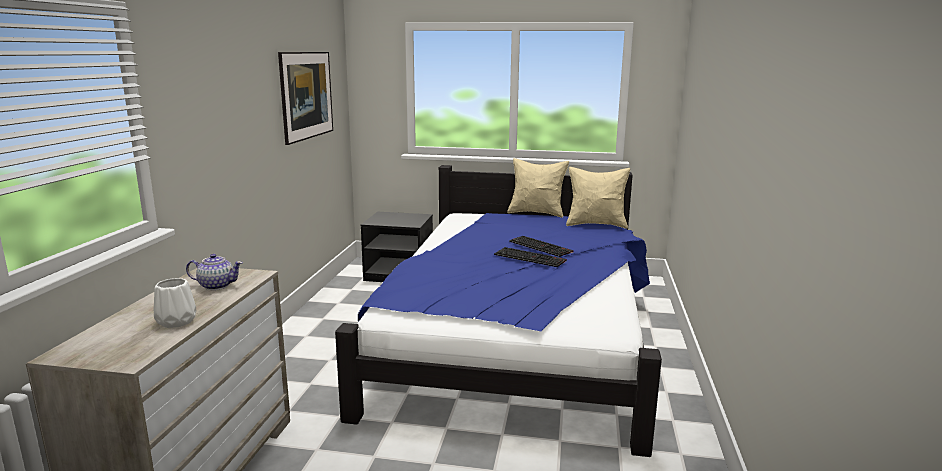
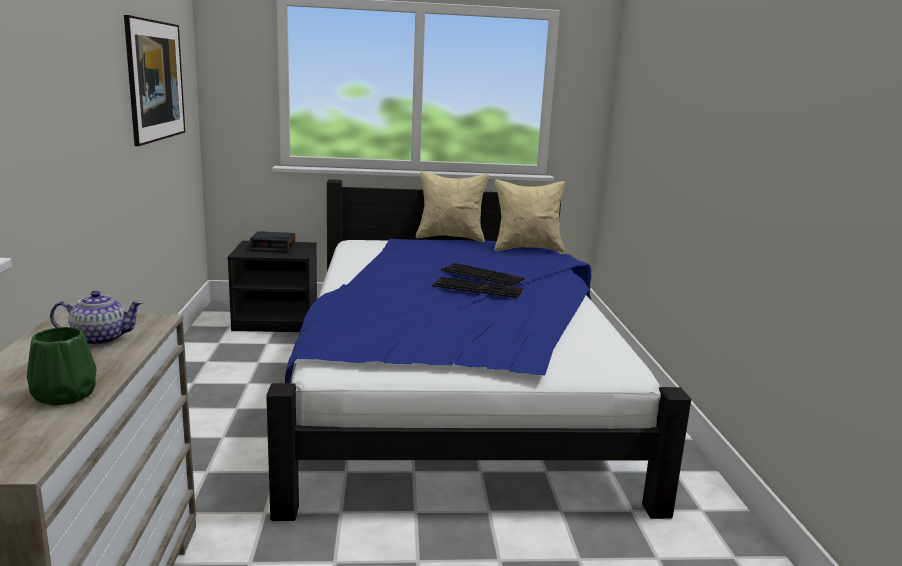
camera: 15 degrees left, 0 degrees up
(176, 321) = (63, 395): white vase -> green vase
(398, 217) = (273, 247): none -> alarm clock

